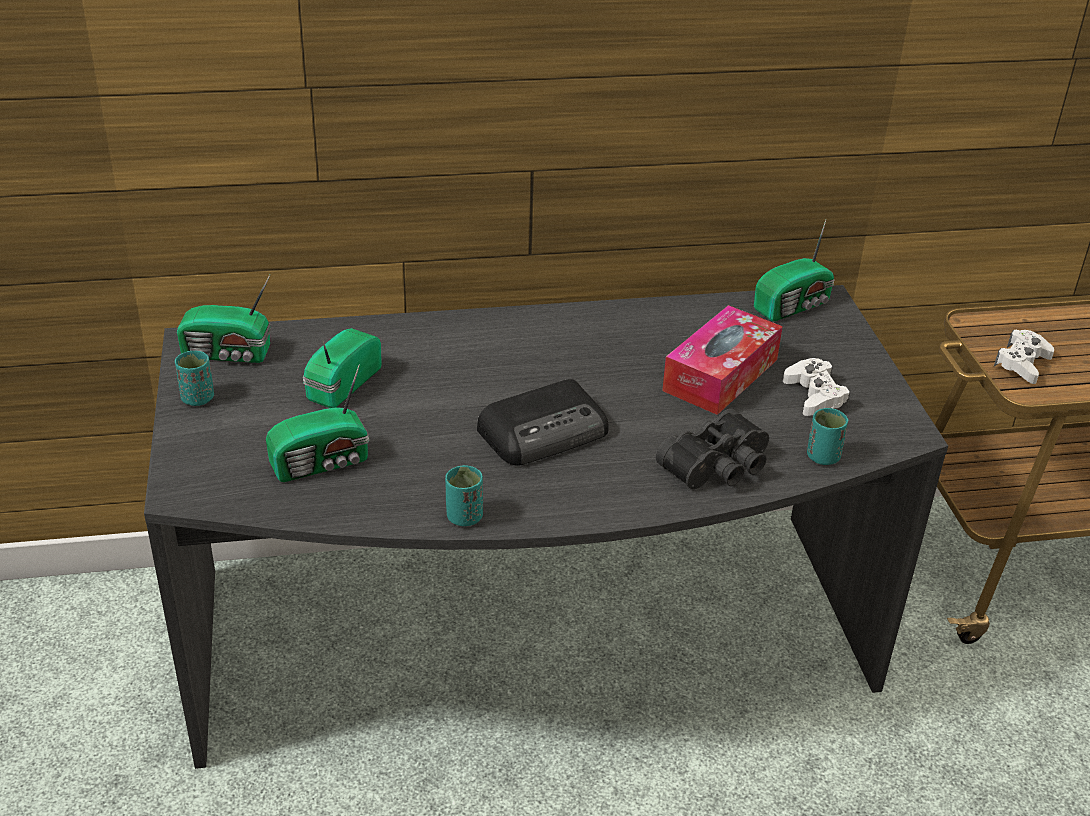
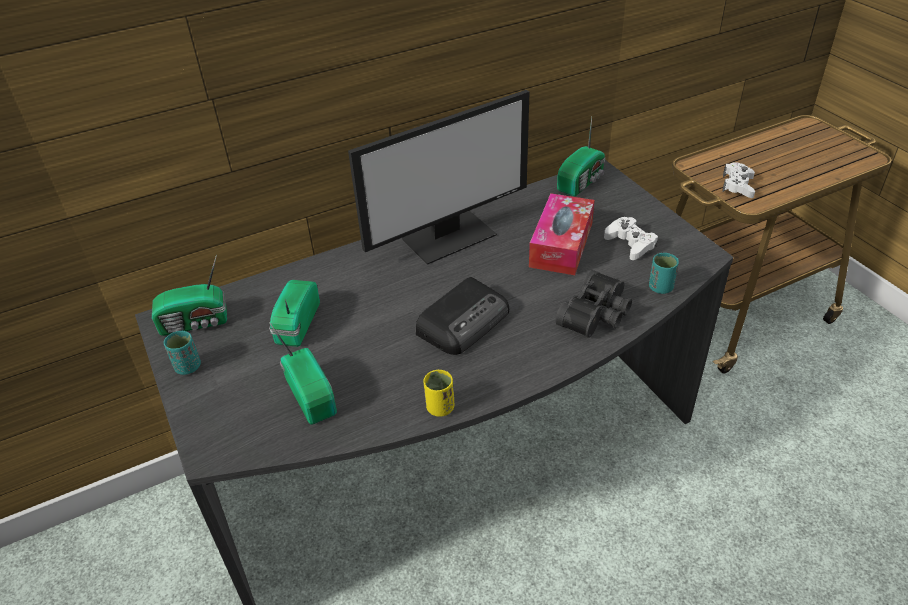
camera: 15 degrees left, 5 degrees up
(323, 463) = (312, 394): radio -> radio turned 75 degrees counterclockwise
(464, 517) = (440, 407): turquoise cup -> yellow cup
(580, 330) = (449, 236): none -> monitor

